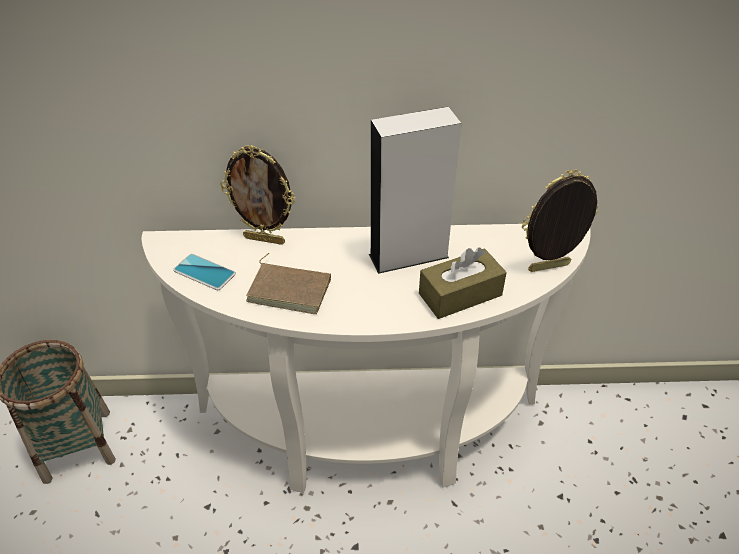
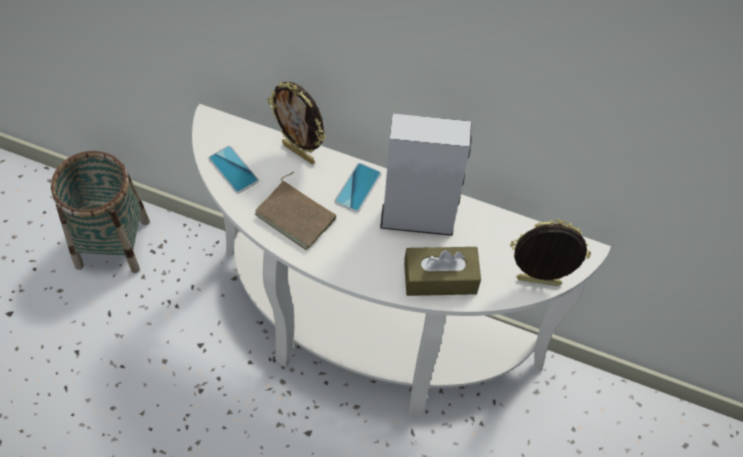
camera: 20 degrees right, 15 degrees up
(337, 249) = (358, 188): none -> phone

